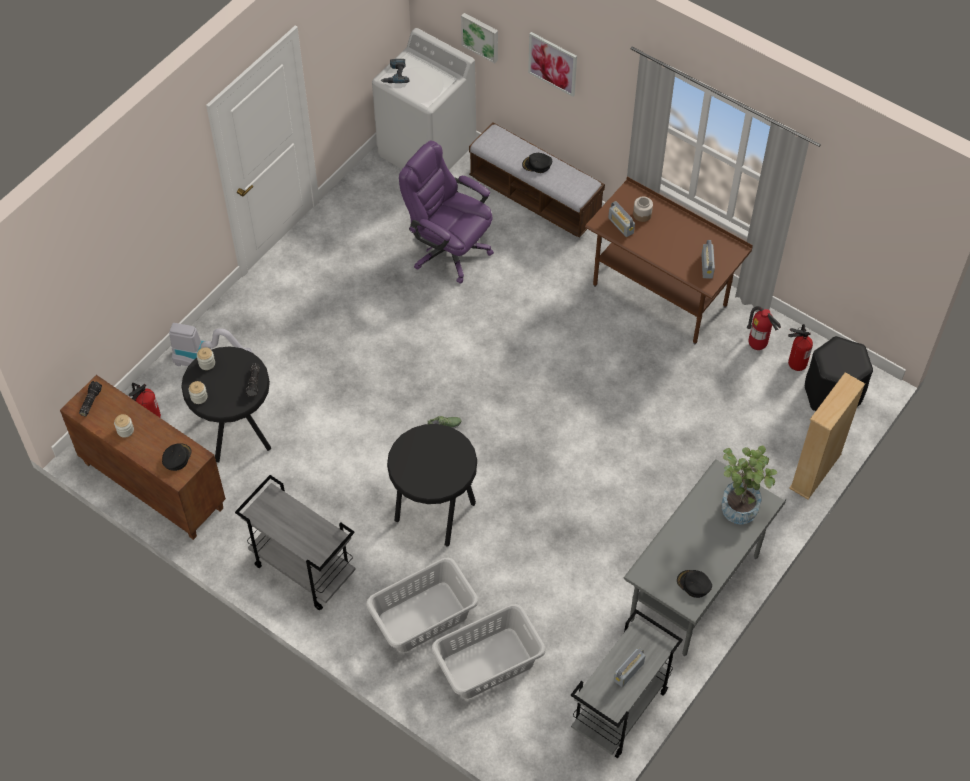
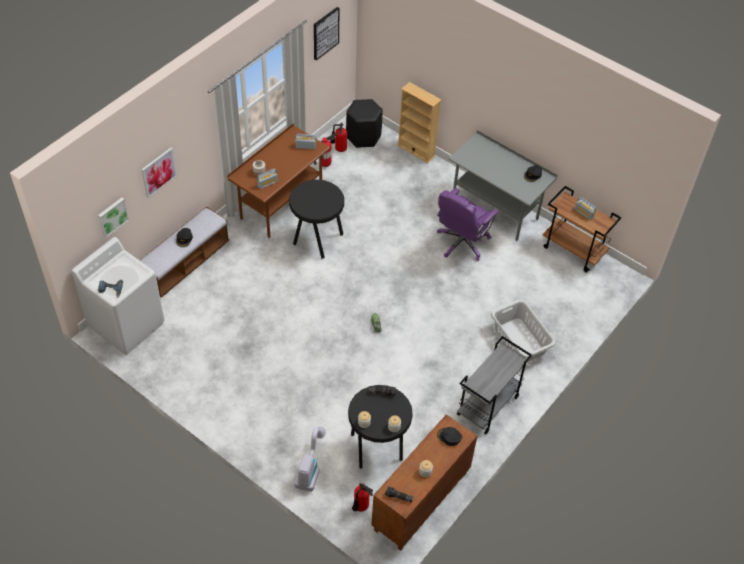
camera: 90 degrees left, 5 degrees down
(434, 511) = (442, 332): black stool -> black stool (317, 240)
(449, 250) = (226, 315): purple office chair -> purple office chair (462, 242)
(489, 663) = (549, 309): grey laundry basket -> none
(619, 711) = (573, 251): grey cart -> brown cart
(740, 504) = (479, 150): potted plant -> none
(870, 212) = (325, 33): none -> picture

